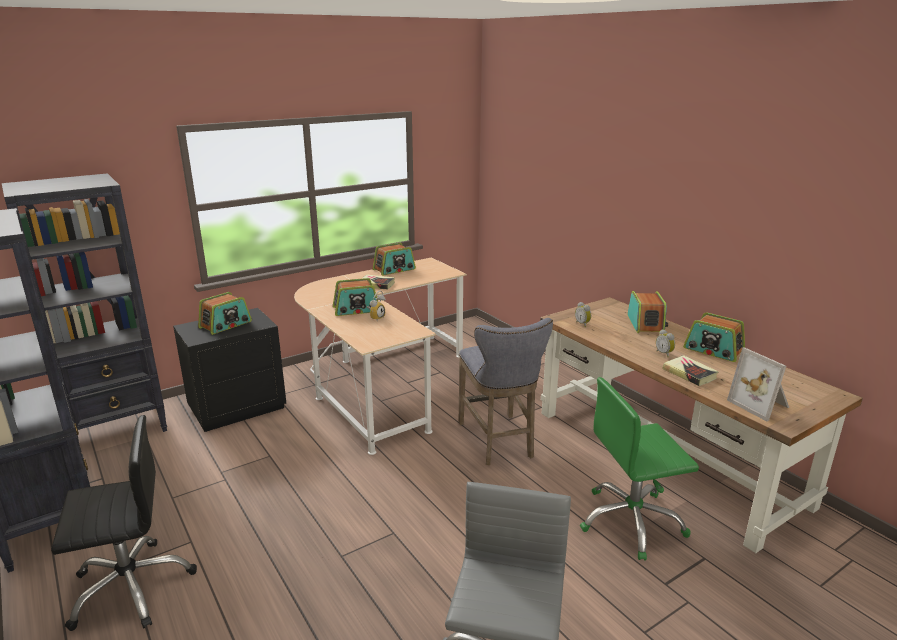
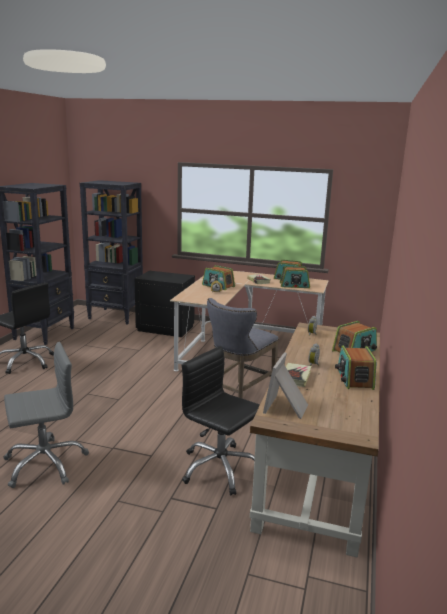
camera: 50 degrees right, 5 degrees down
(226, 325) = (166, 276): radio -> radio (294, 285)
(631, 522) = (219, 468): green office chair -> black office chair

